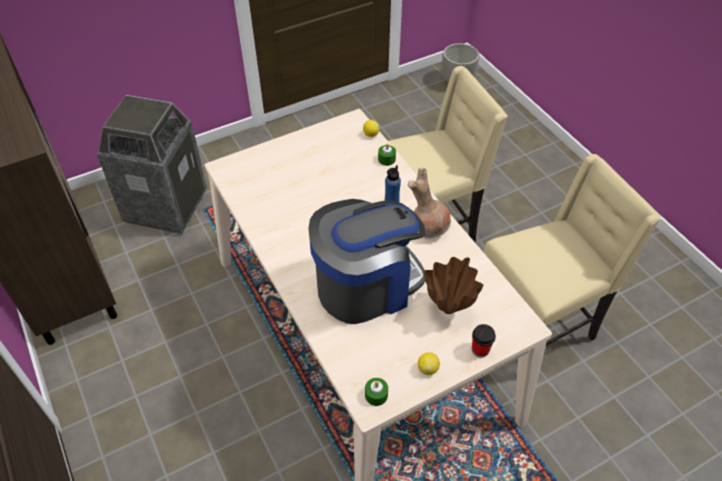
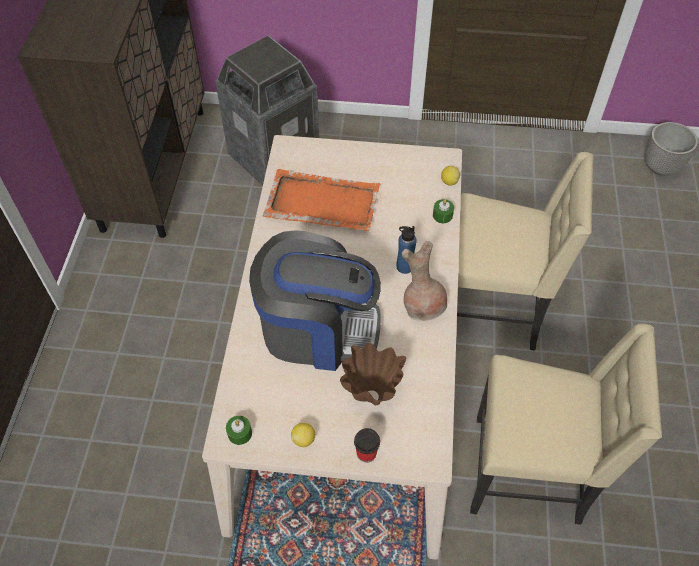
camera: 35 degrees right, 5 degrees up
(288, 195) = (321, 203): none -> orange tray

